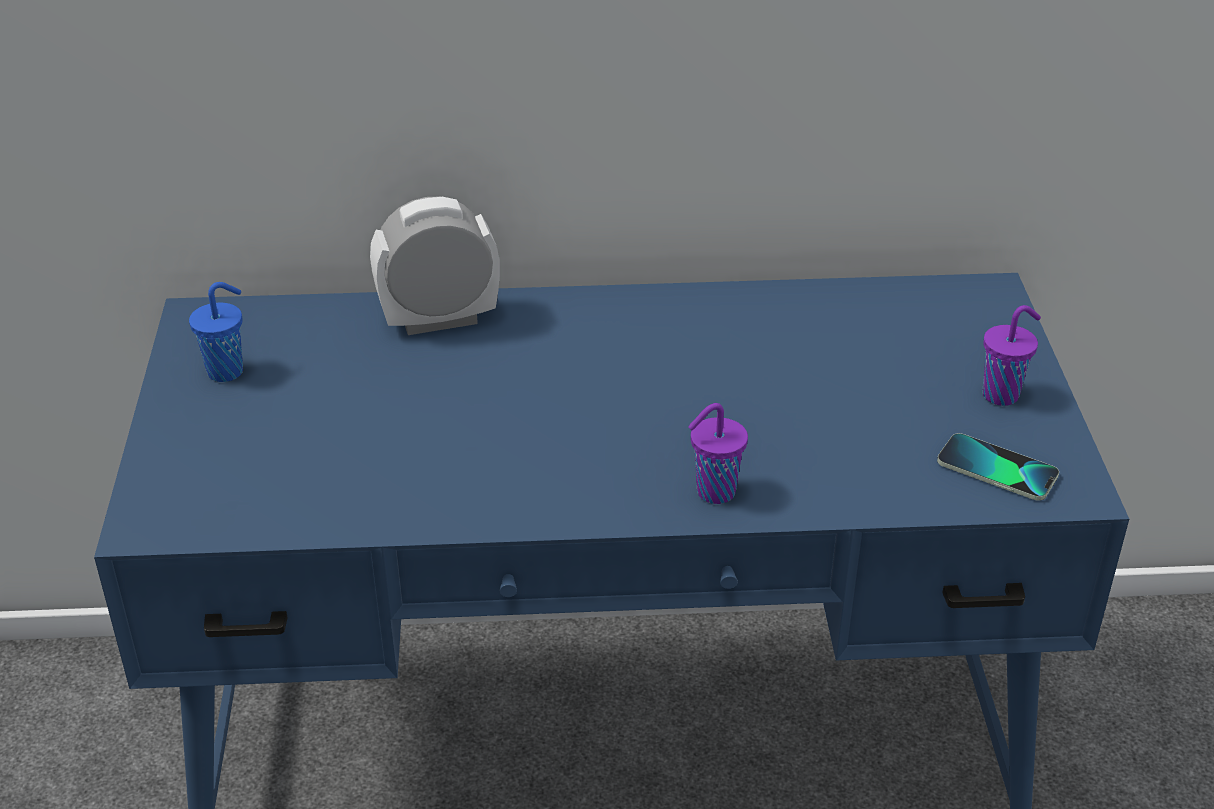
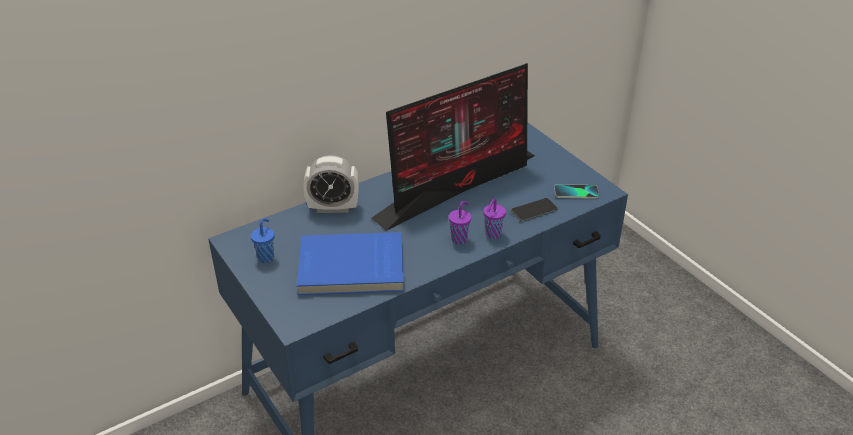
camera: 30 degrees left, 0 degrees up
(359, 452) = (351, 268): none -> blue book
(439, 320) = (333, 208): alarm clock -> alarm clock turned 135 degrees counterclockwise
(739, 360) = (459, 184): none -> monitor
(857, 474) = (534, 210): none -> phone
(1002, 394) = (557, 166): purple cup -> purple cup (460, 239)

